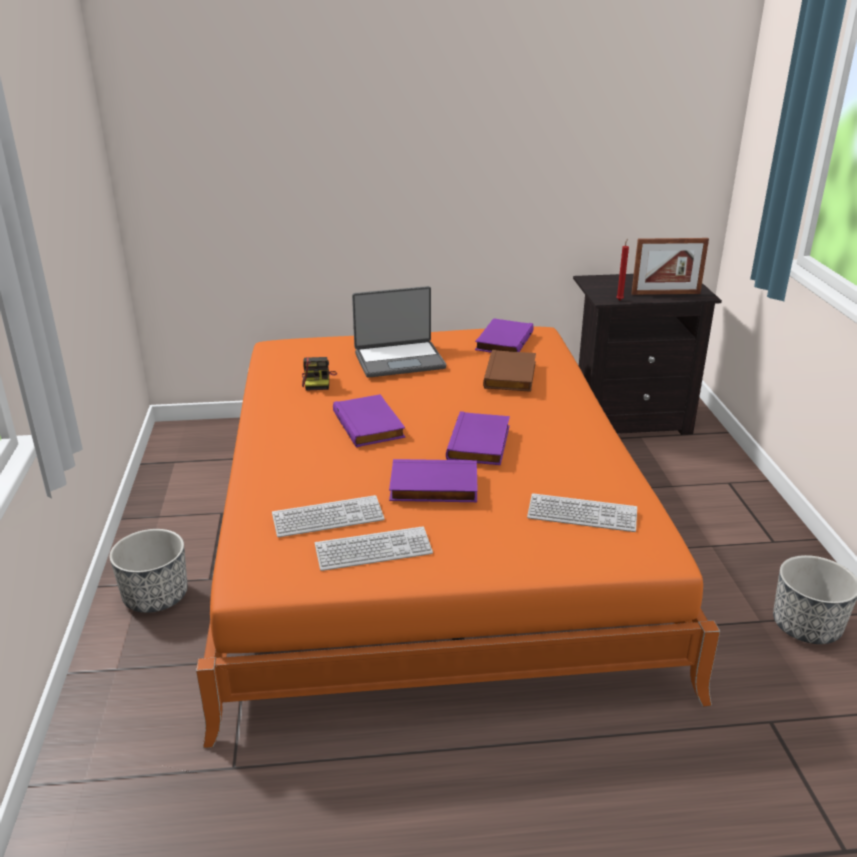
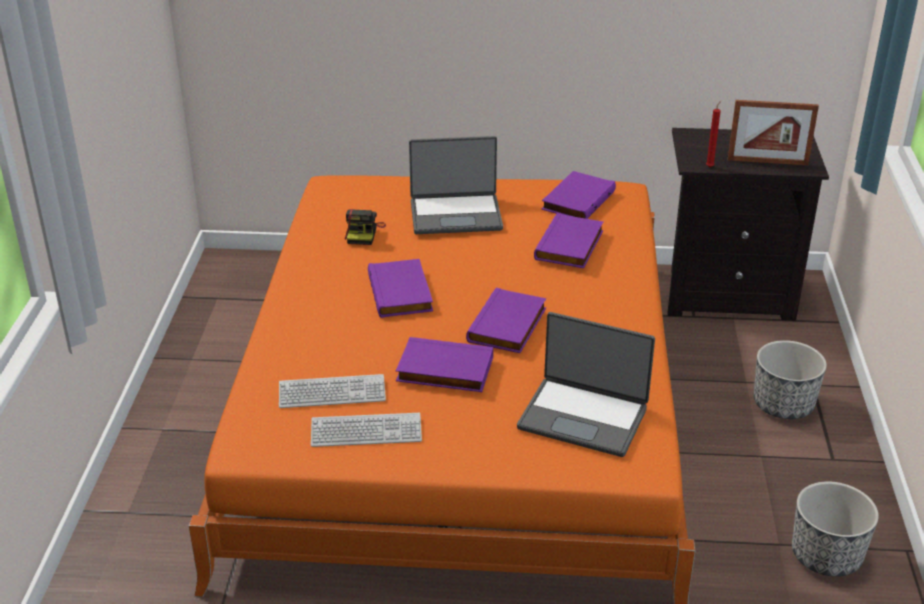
camera: 10 degrees right, 5 degrees up
(156, 596) = (175, 444): planter -> planter (783, 404)
(512, 375) = (570, 246): brown book -> purple book
(582, 514) = (583, 417): keyboard -> laptop

